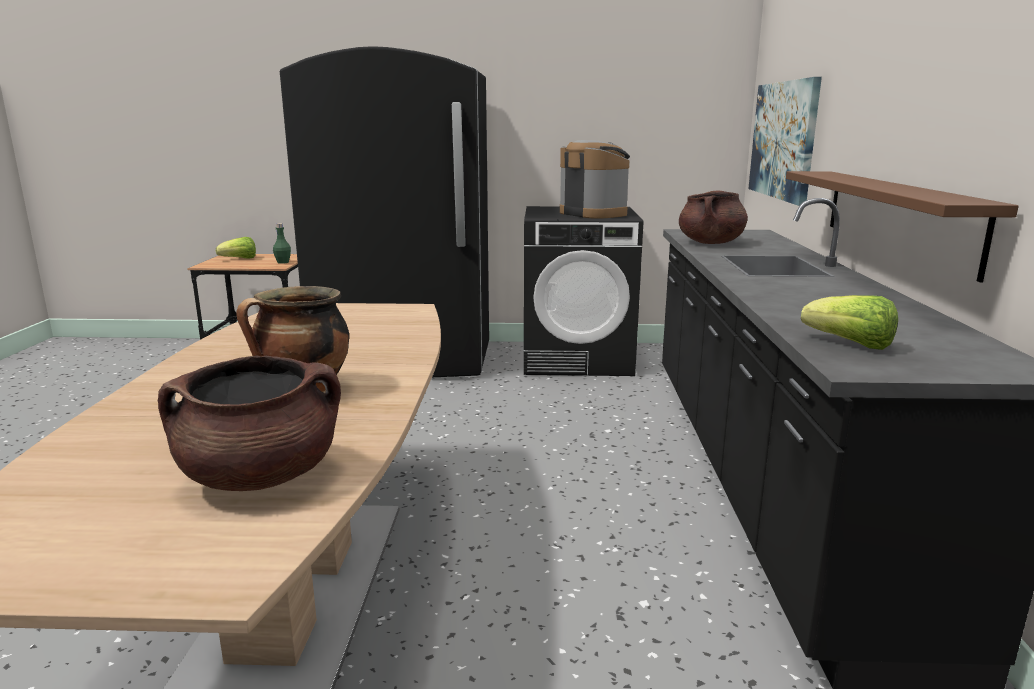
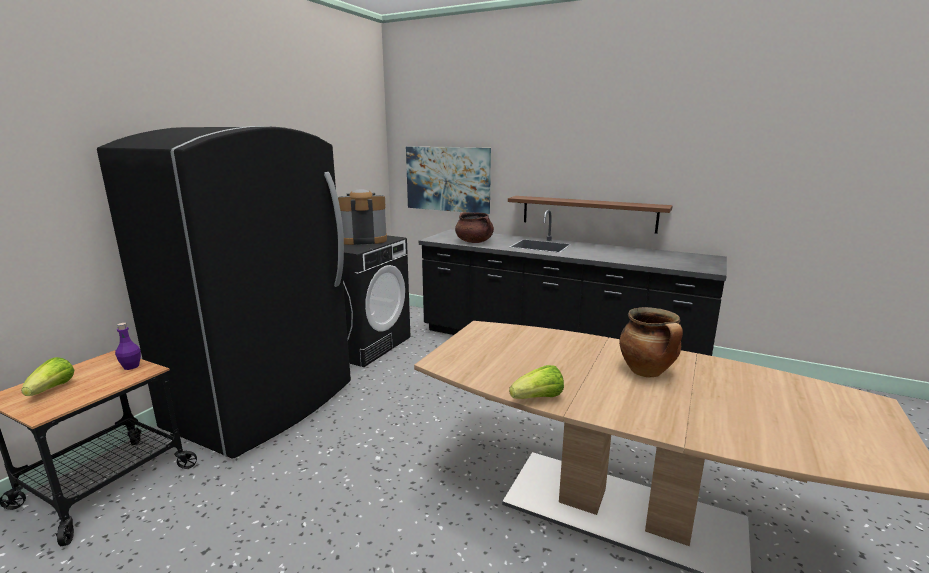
camera: 65 degrees left, 0 degrees up
(261, 476) = (773, 390): brown cooking pot -> none
(283, 262) = (131, 367): green bottle -> purple bottle
(850, 344) = (681, 264): lettuce -> lettuce (538, 398)

